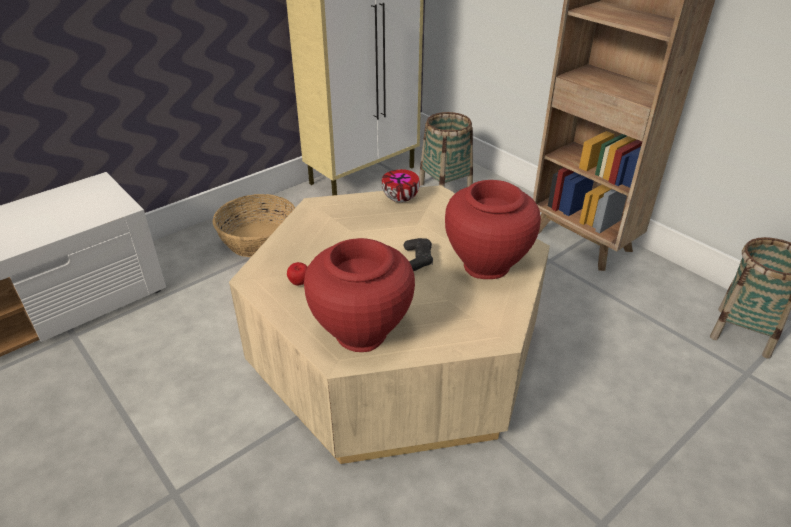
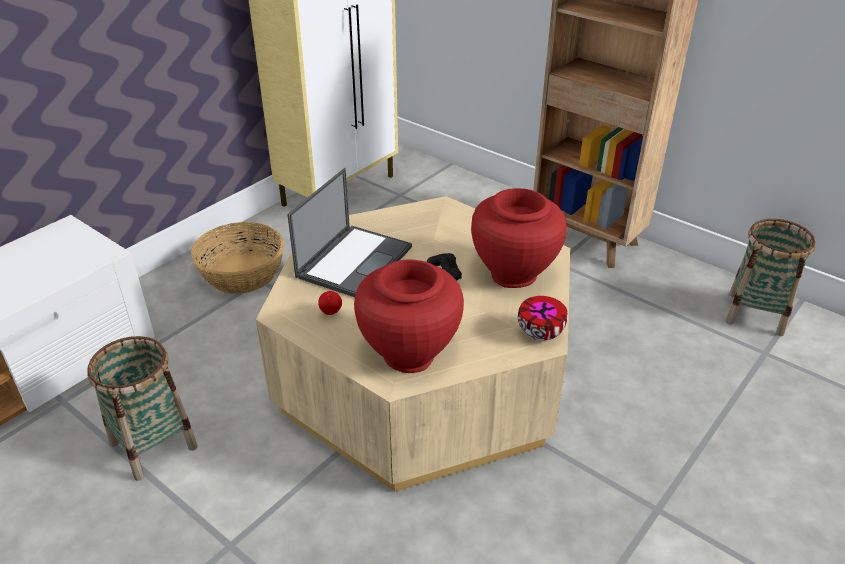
camera: 10 degrees left, 0 degrees up
(337, 237) = (355, 261): none -> laptop
(401, 199) = (409, 214): bowl -> bowl (541, 334)
(445, 187) = (432, 195): basket -> basket (153, 445)

